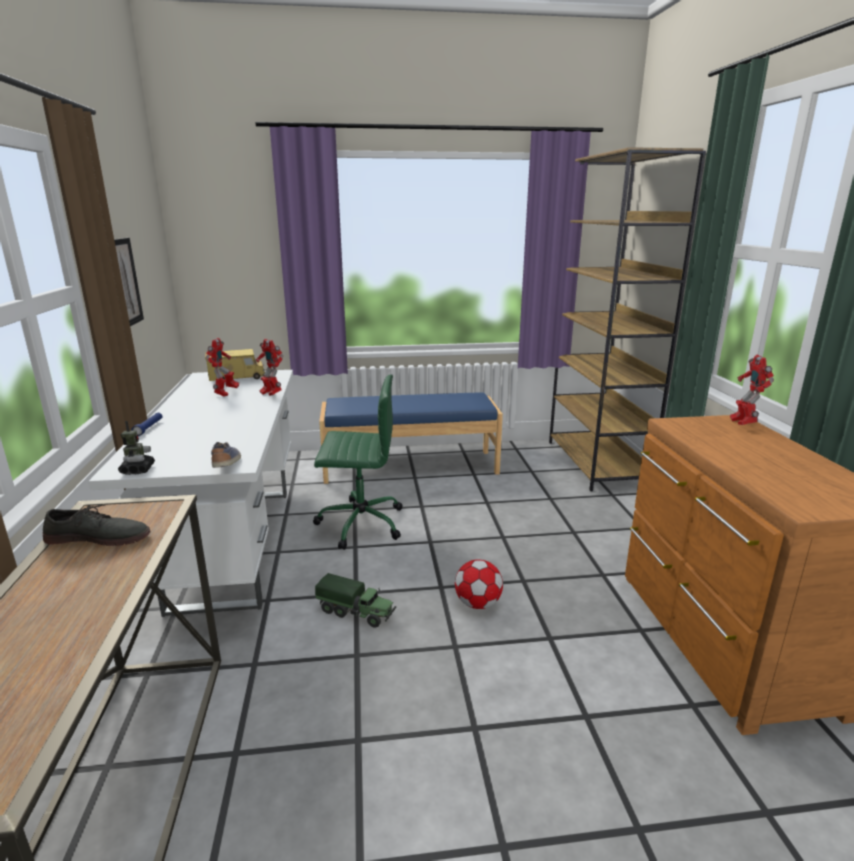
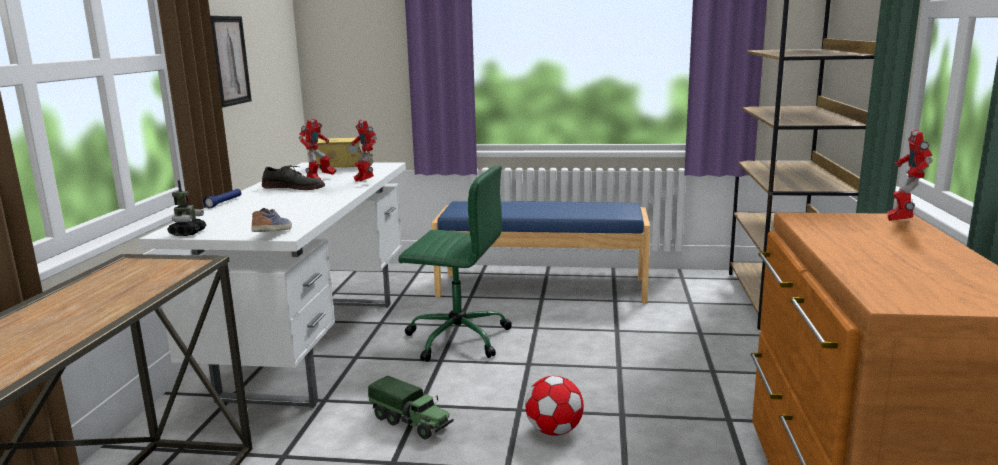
camera: 15 degrees right, 5 degrees down
(99, 537) = (118, 280): grey shoe -> grey shoe (294, 187)

